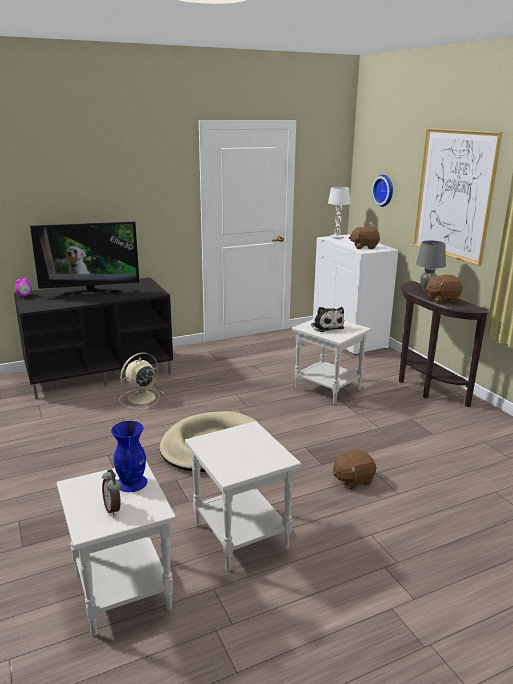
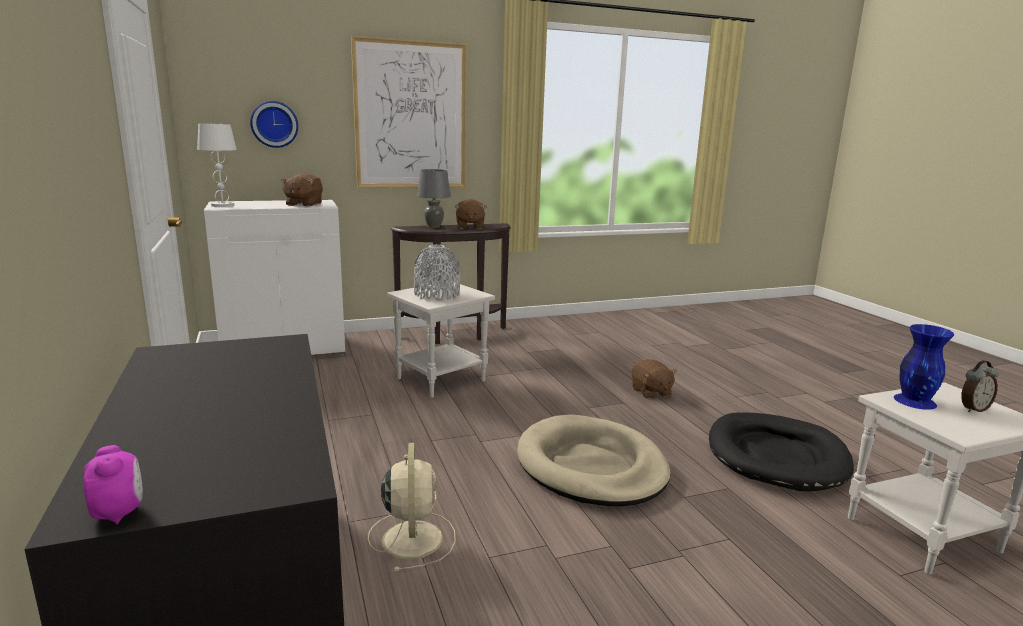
camera: 85 degrees left, 5 degrees down
(91, 293) = (210, 405): television -> none
(140, 398) = (412, 537): beige fan -> beige fan turned 150 degrees counterclockwise
(243, 536) = (776, 456): white side table -> black dog bed
(326, 327) = (437, 295): plush toy -> grey vase

